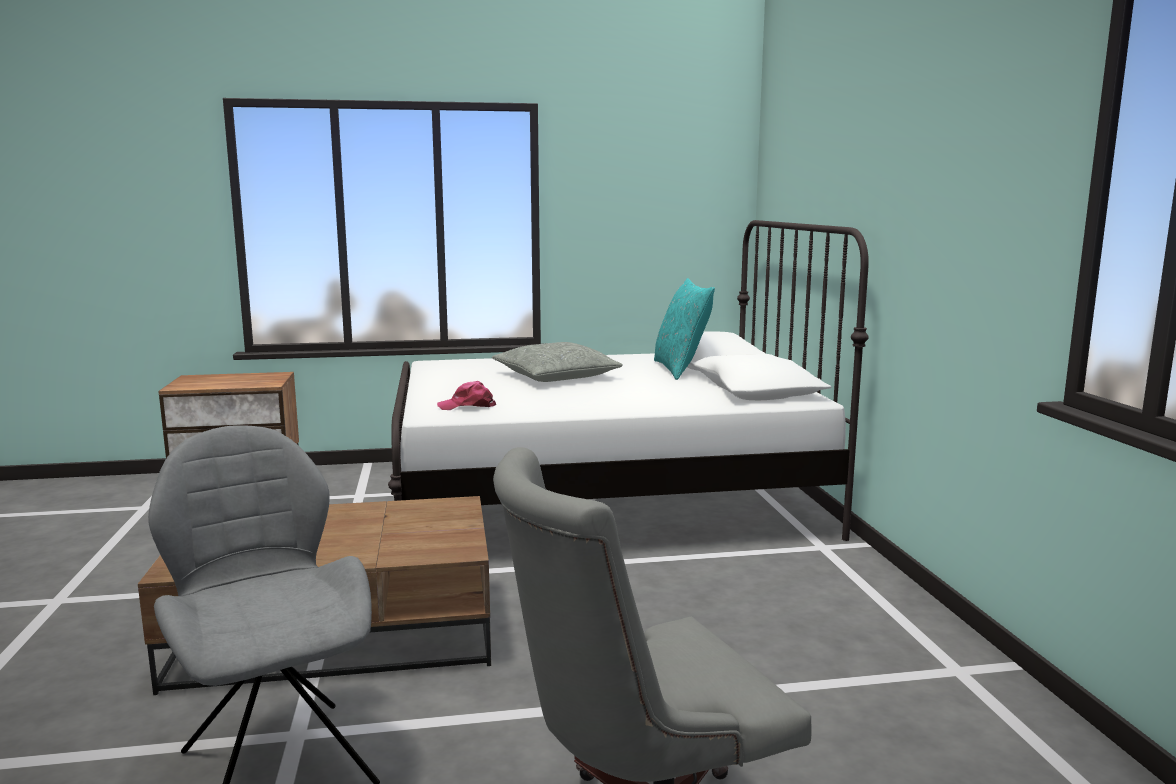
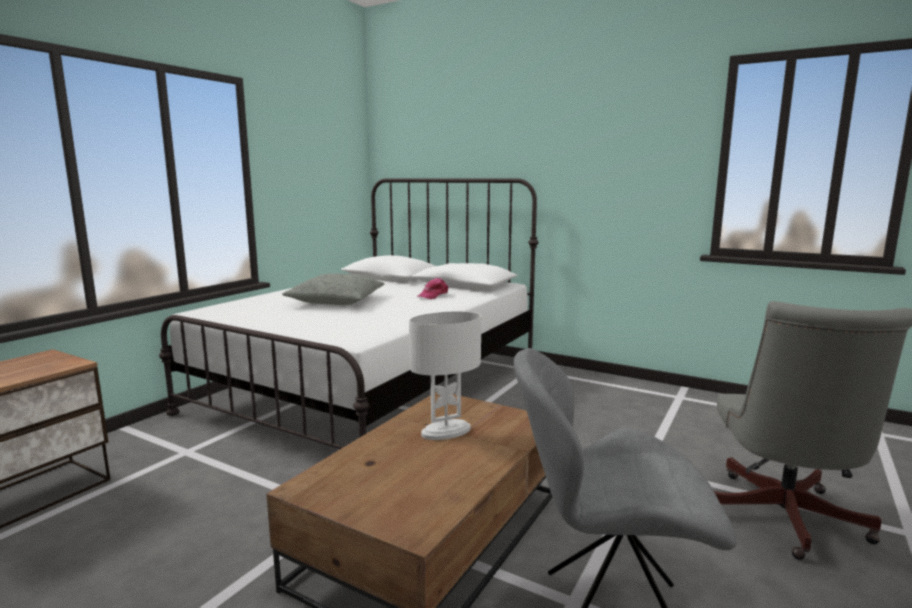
camera: 50 degrees left, 0 degrees up
(378, 526) = (446, 431): none -> white table lamp
(467, 406) = (359, 329): pink cap -> pink cap (433, 295)
(681, 370) = (393, 283): turquoise pillow -> none

